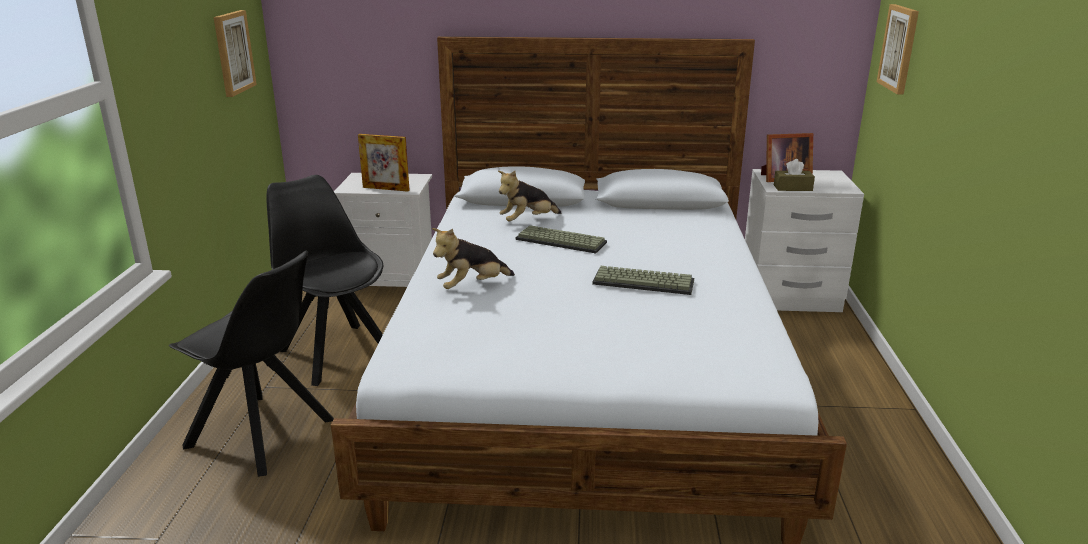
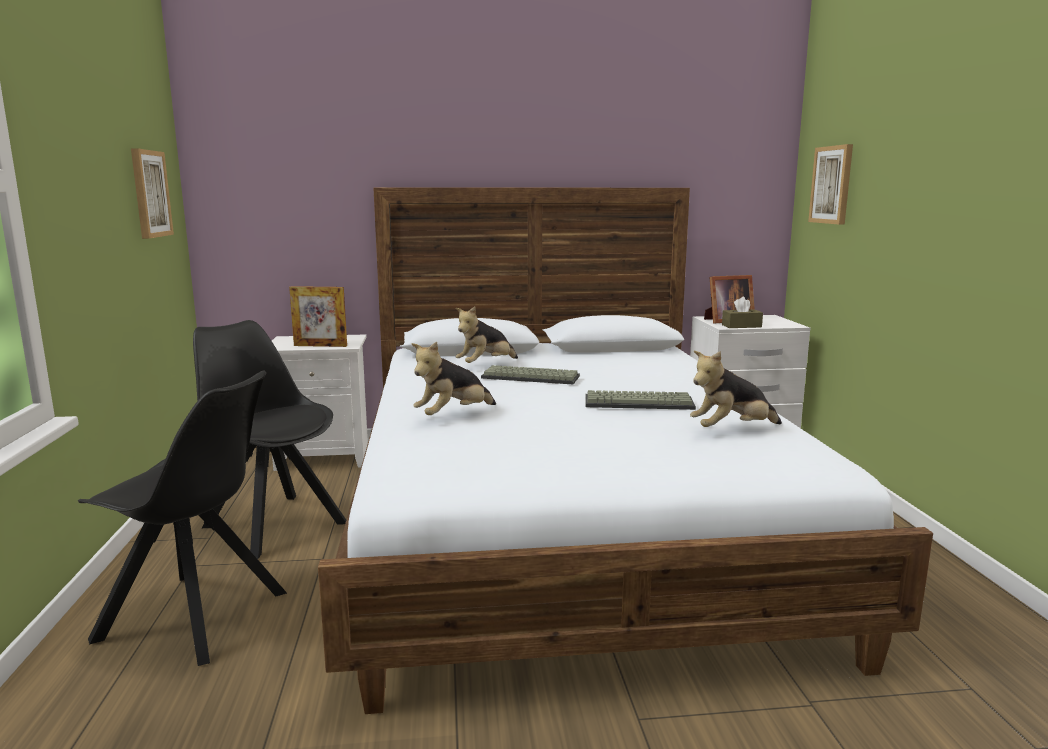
camera: 10 degrees left, 10 degrees down
(710, 323) = (731, 430): none -> plush toy

